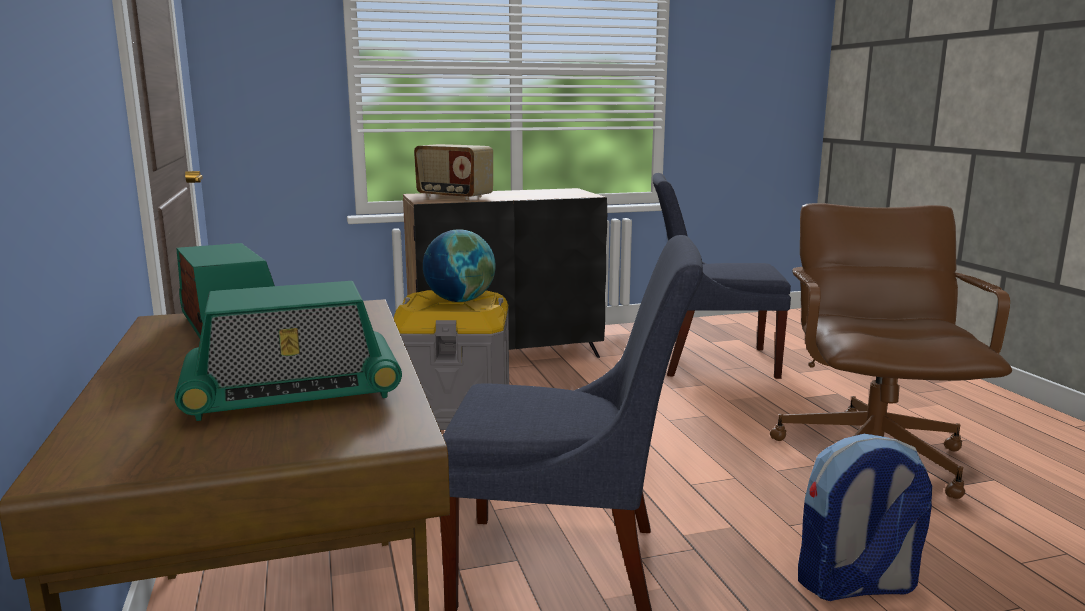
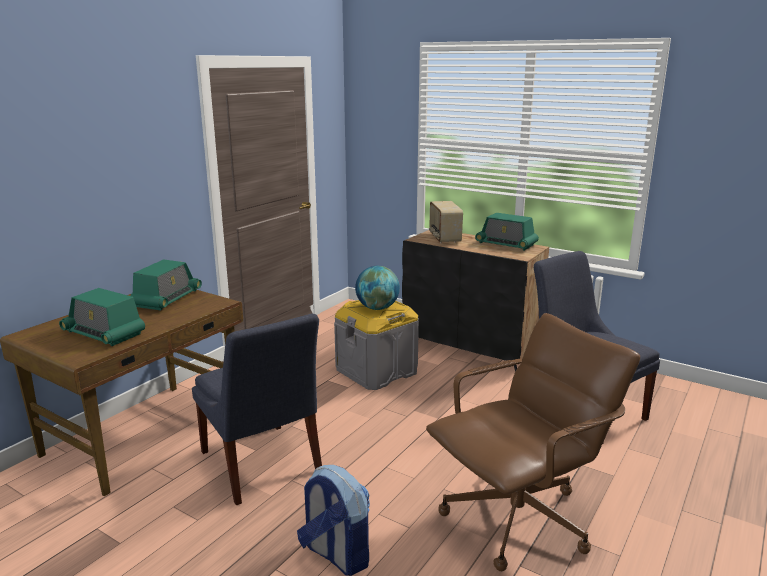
camera: 50 degrees right, 5 degrees up
(535, 191) = (506, 244): none -> radio

